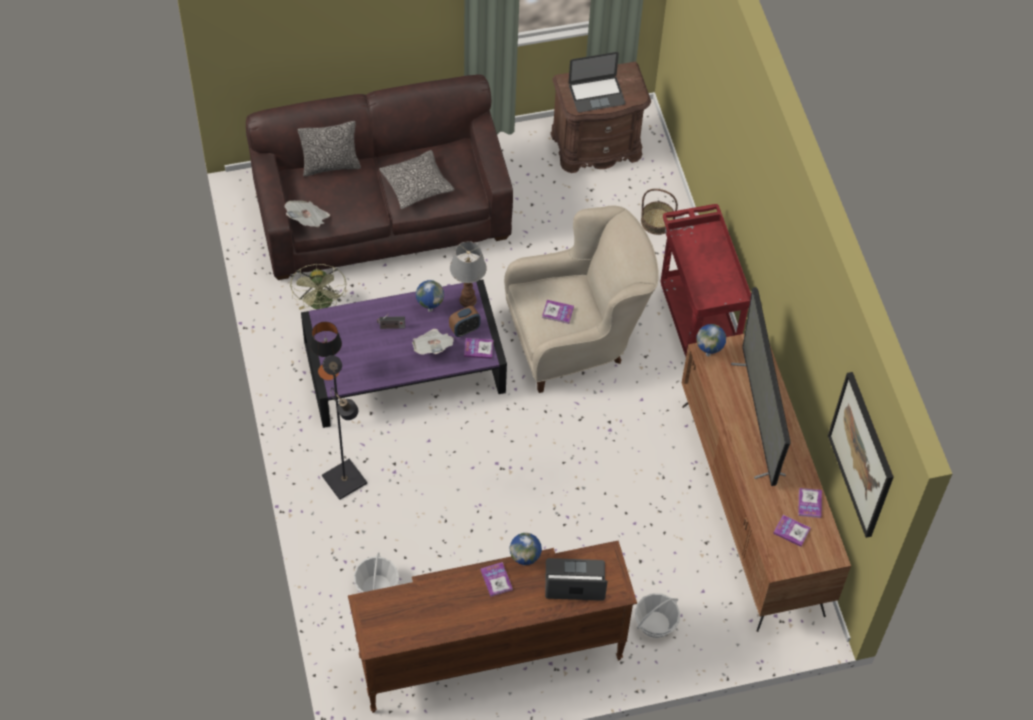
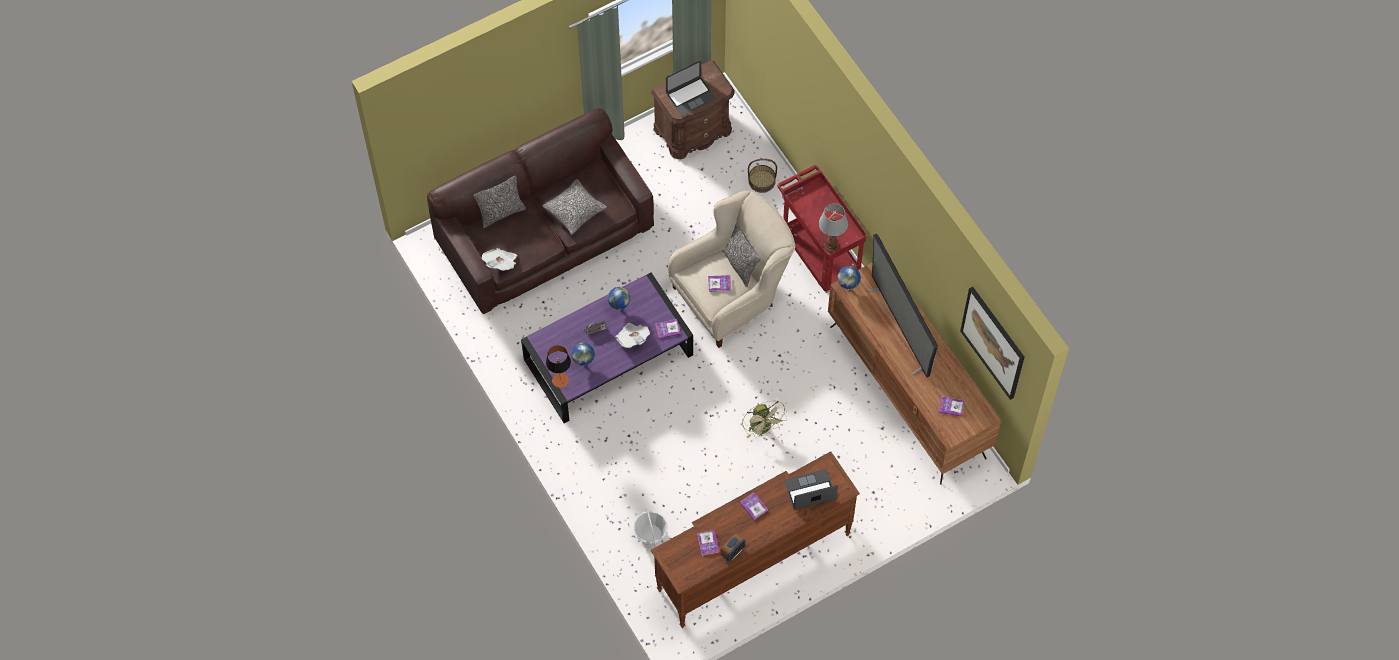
camera: 15 degrees left, 5 degrees up
(321, 305) = (525, 325): green fan -> green fan (763, 429)
(344, 480) = (595, 459): black floor lamp -> none
(464, 329) = (651, 317): alarm clock -> alarm clock (732, 552)
(467, 300) = (645, 292): table lamp -> table lamp (830, 246)
(525, 562) = (770, 487): globe -> globe (584, 363)
(591, 299) = (740, 266): none -> pillow
(655, 624) = (865, 501): basket -> none
(809, 503) = (957, 382): book -> book (708, 543)

